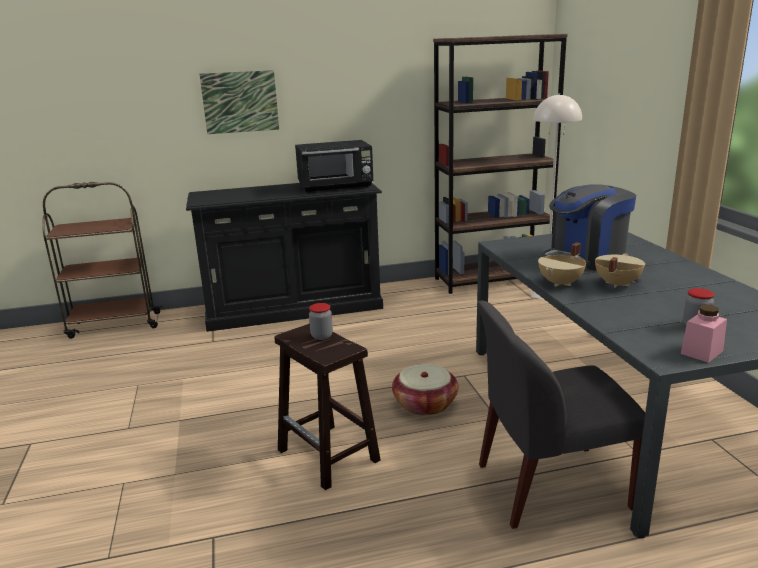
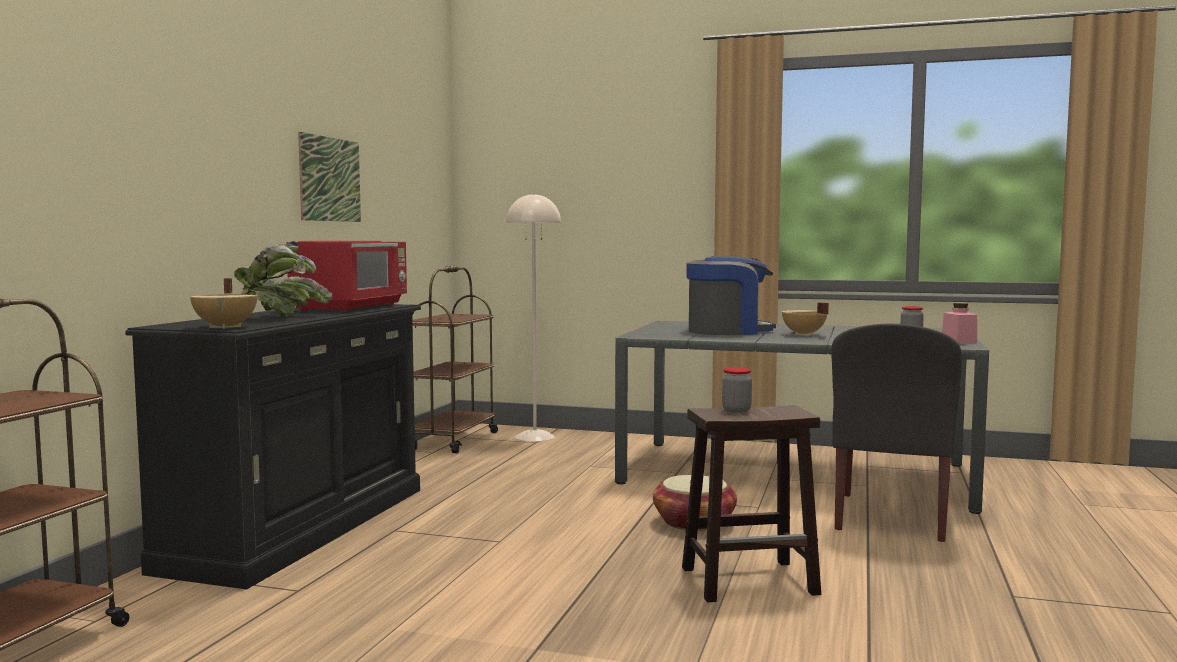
camera: 60 degrees left, 15 degrees down
(240, 102) = (190, 166): picture -> picture (330, 179)
(261, 193) = (279, 317): none -> potted plant
(336, 187) = (352, 307): black microwave -> red microwave
(492, 279) = (453, 441): brown bookcase -> brown cart
(561, 283) = (779, 339): beige cooking pot -> beige cooking pot (226, 327)
(585, 258) = (728, 331): coffee machine -> coffee machine turned 105 degrees counterclockwise

